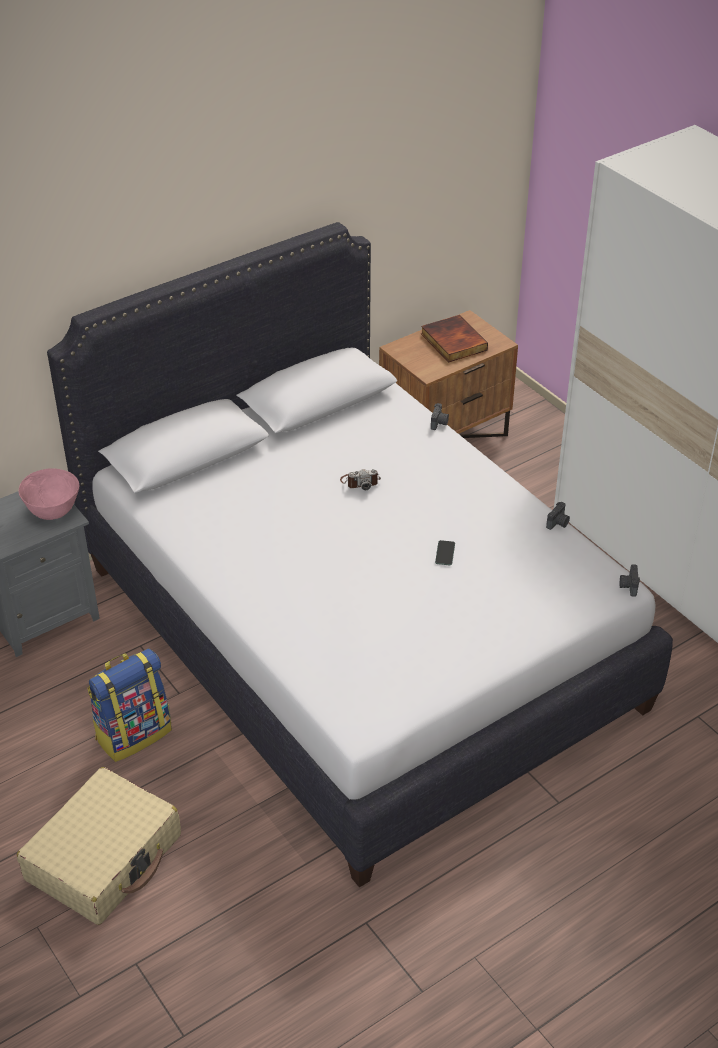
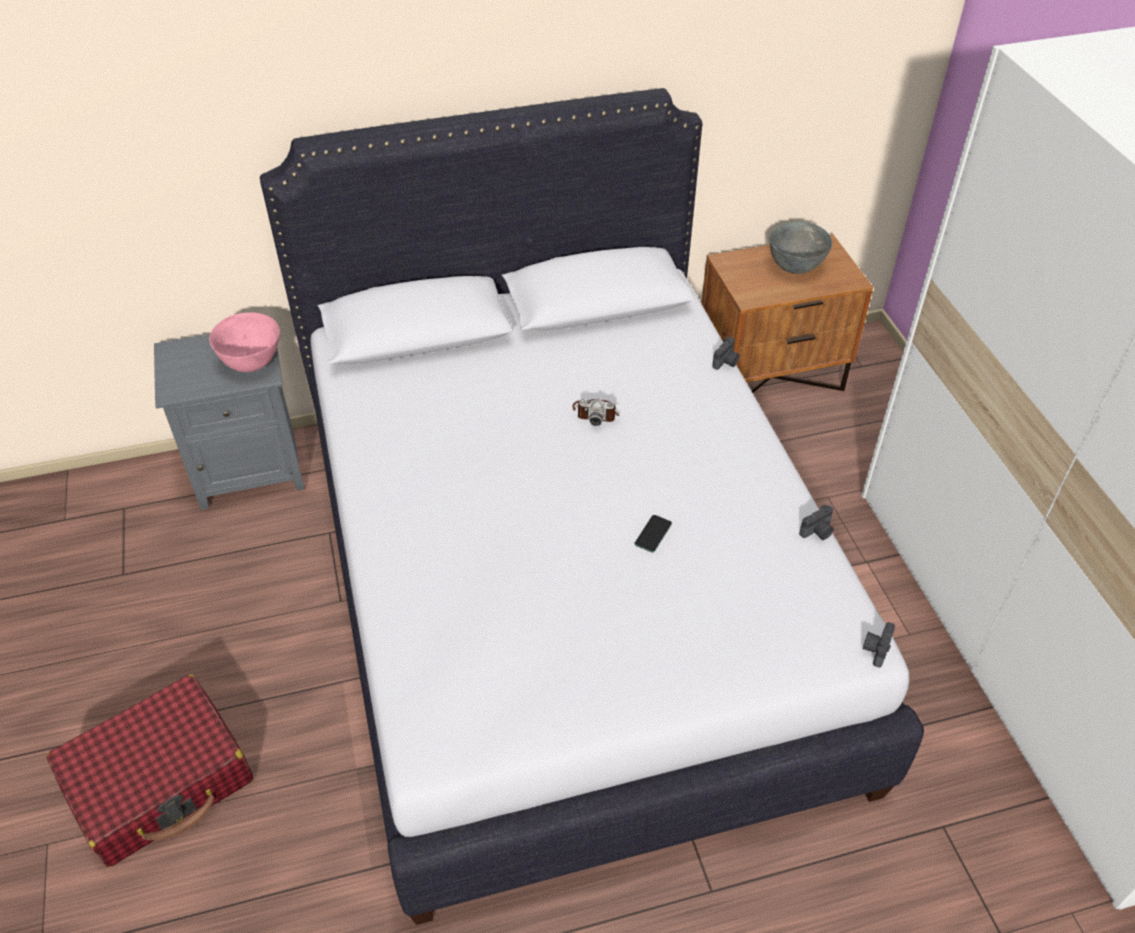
camera: 20 degrees right, 5 degrees up
(104, 857) = (160, 781): beige suitcase -> red suitcase
(133, 733) = (269, 635): backpack -> none
(452, 342) = (795, 267): book -> grey bowl

